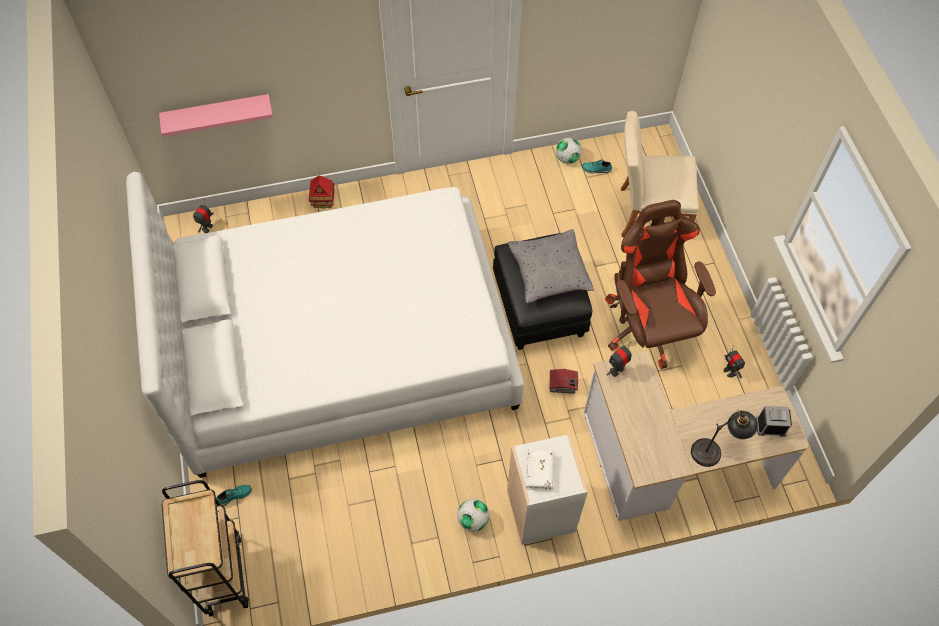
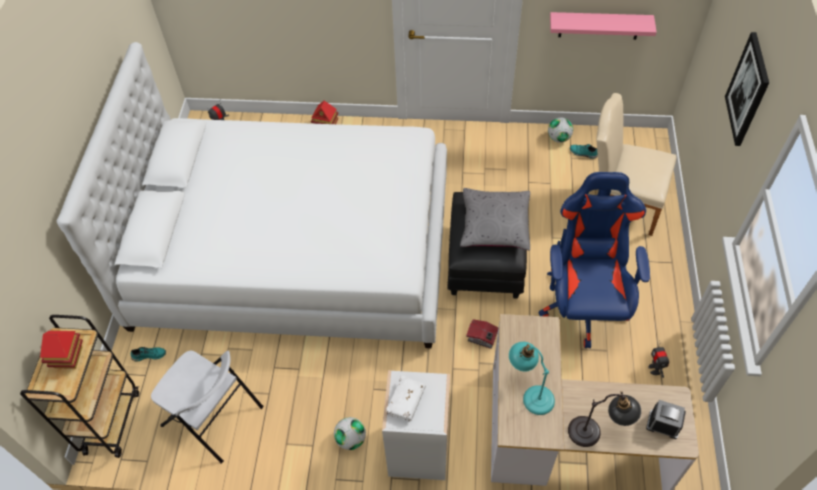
camera: 20 degrees right, 5 degrees down
(195, 525) = (68, 357): none -> toy house
(217, 114) = (238, 20): pink shelf -> pink shelf (599, 25)
(326, 539) = (212, 416): none -> white chair
(617, 370) = (520, 327): toy robot -> none
(645, 428) = (529, 389): none -> turquoise table lamp
(648, 332) = (583, 311): brown office chair -> blue office chair
(770, 96) = (748, 90): none -> picture

